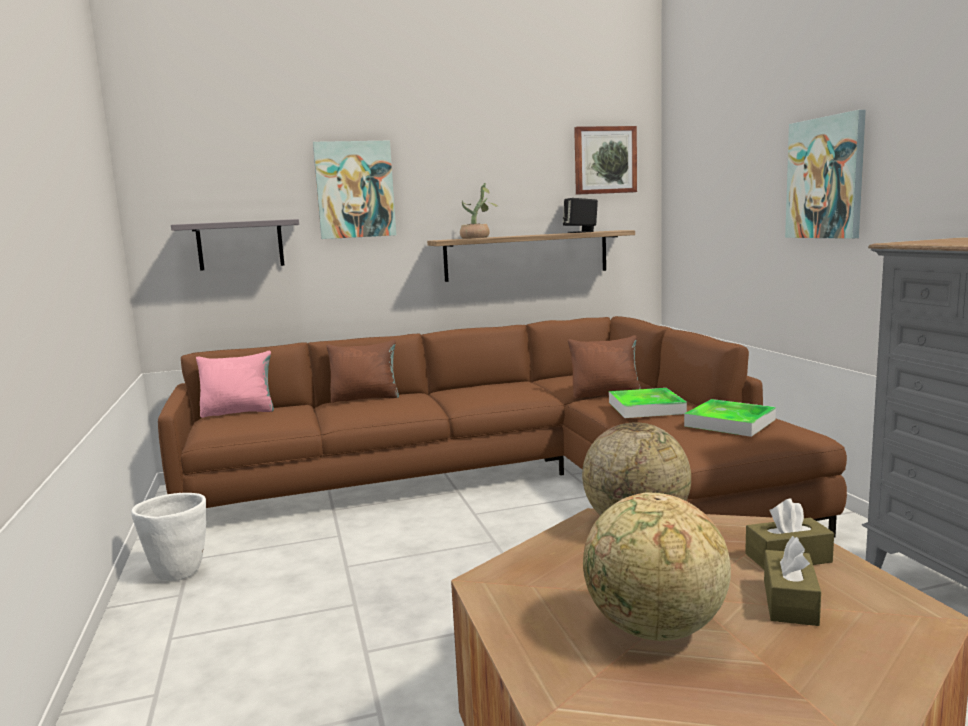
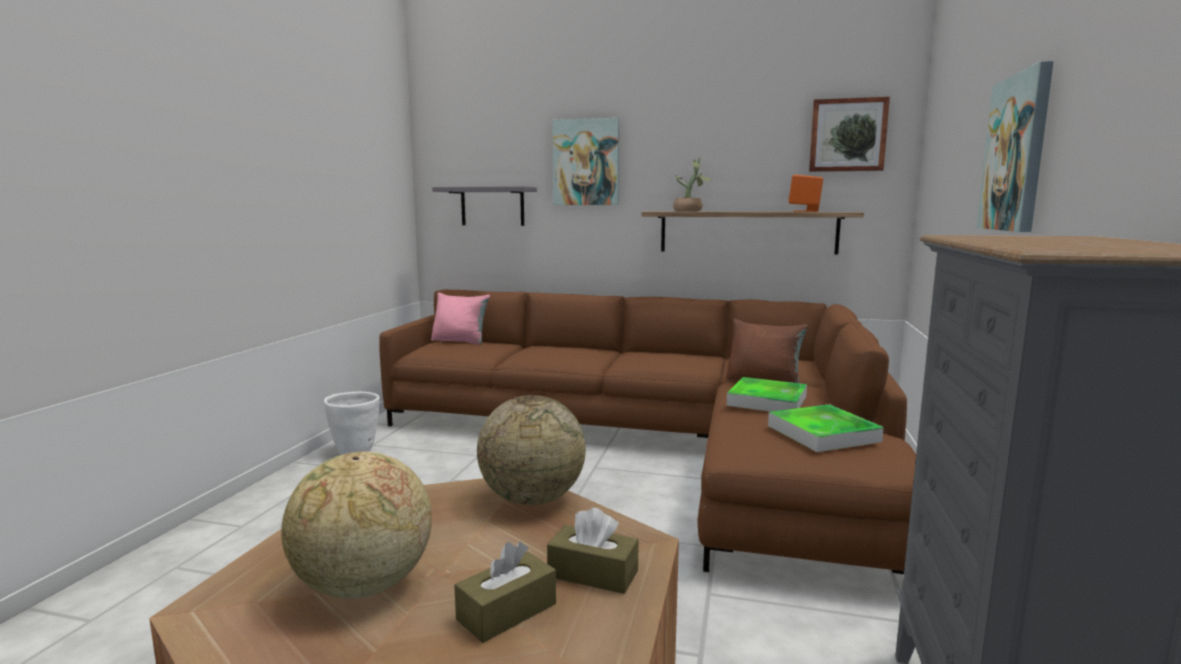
camera: 30 degrees right, 0 degrees up
(365, 398) = (558, 347): brown pillow -> none
(580, 232) = (804, 211): black speaker -> orange speaker

